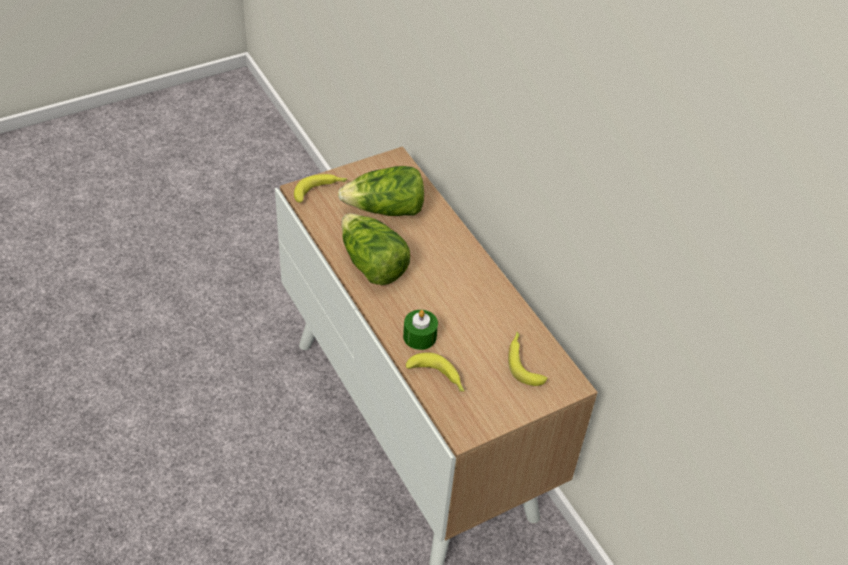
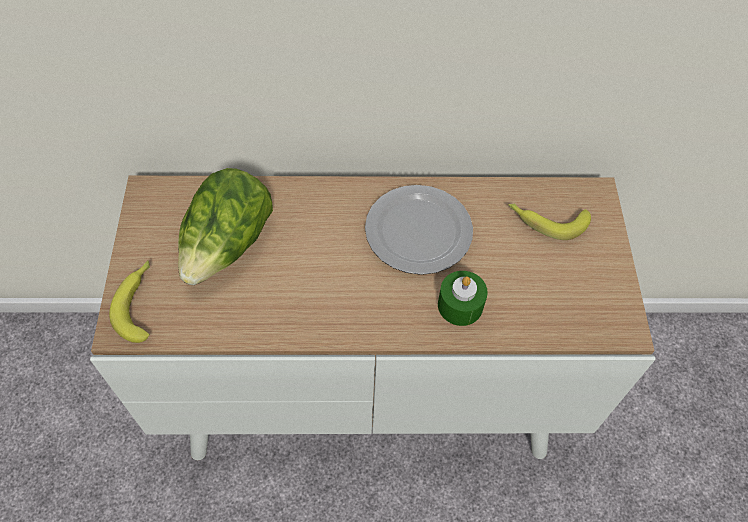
camera: 60 degrees left, 10 degrees up
(371, 264) = (312, 303): lettuce -> none
(438, 378) = (533, 316): banana -> none
(460, 296) = (417, 233): none -> plate

